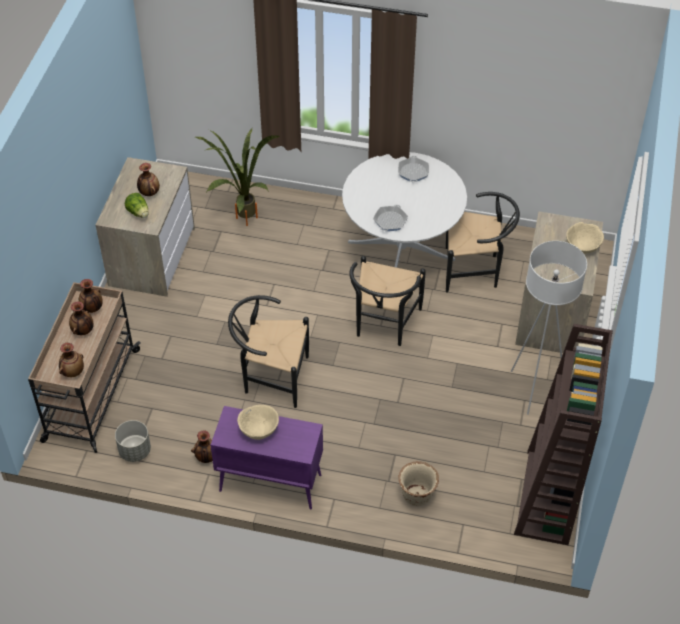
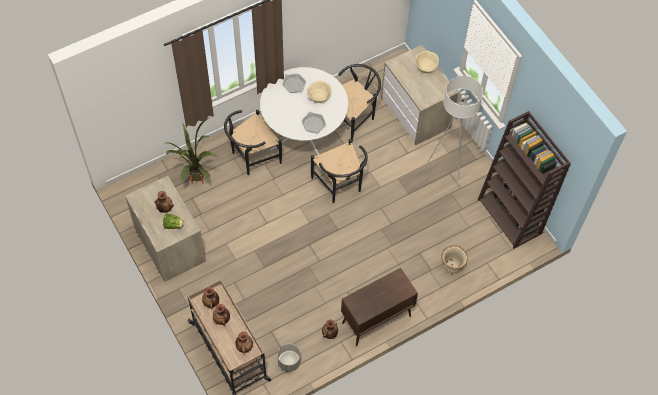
camera: 45 degrees left, 10 degrees up
(258, 429) = (373, 296): beige bowl -> beige bowl (318, 96)
(269, 483) = (376, 320): purple cabinet -> brown cabinet
(270, 377) = (314, 262): black chair -> black chair (252, 157)

